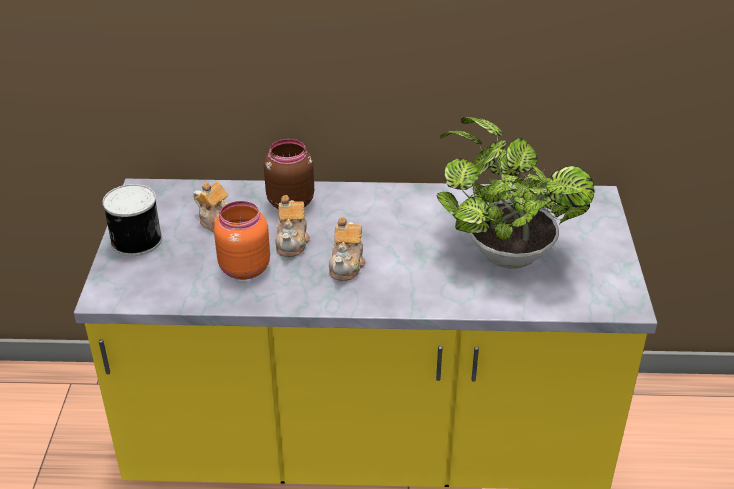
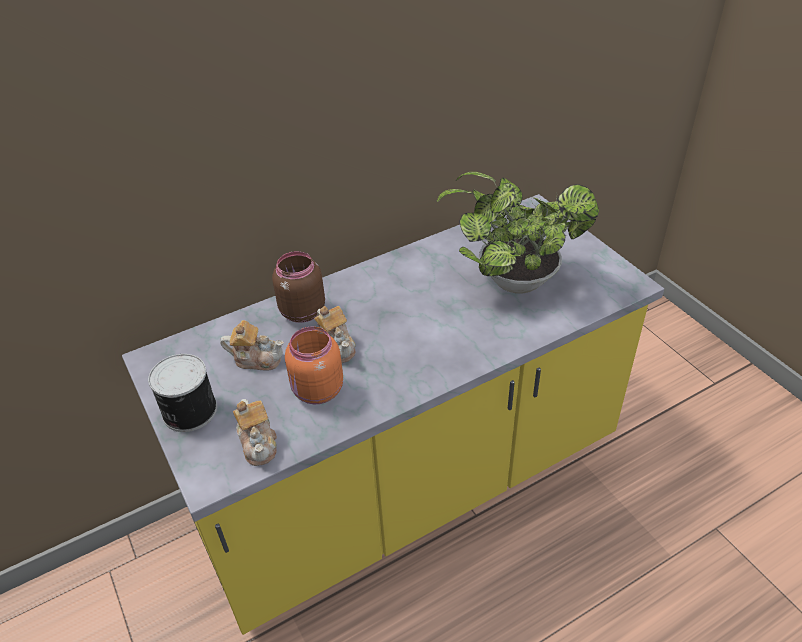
camera: 30 degrees left, 5 degrees up
(347, 265) = (402, 346): teapot -> teapot (259, 443)

